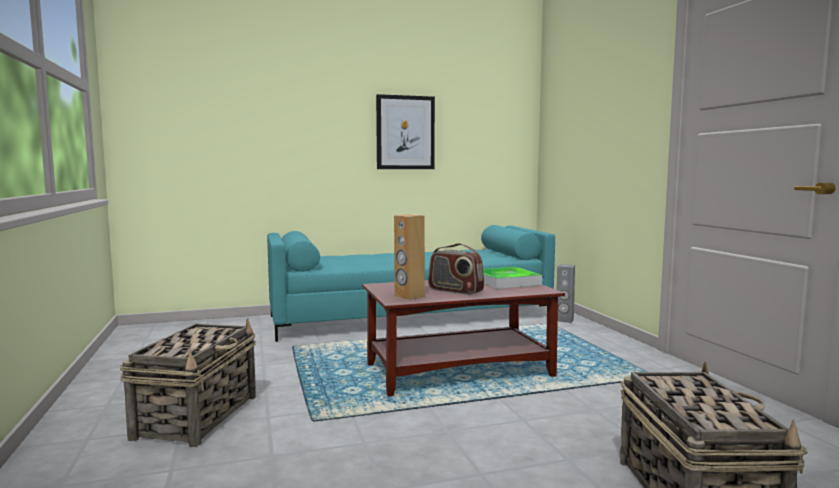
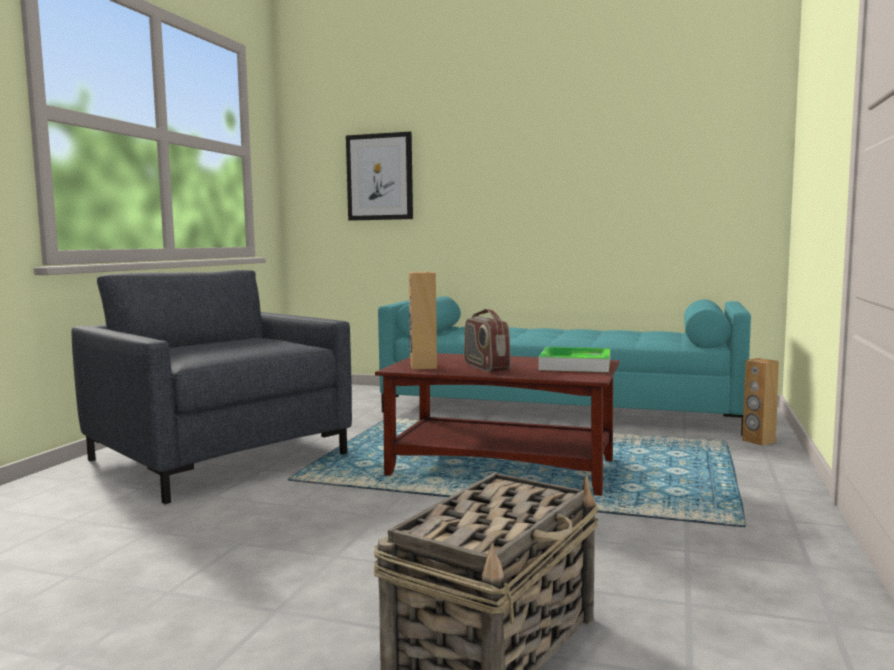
camera: 35 degrees right, 0 degrees up
(198, 416) = (220, 457): basket -> grey armchair
(405, 132) = (583, 177): picture -> picture (380, 177)
(564, 320) = (758, 441): grey speaker -> brown speaker

